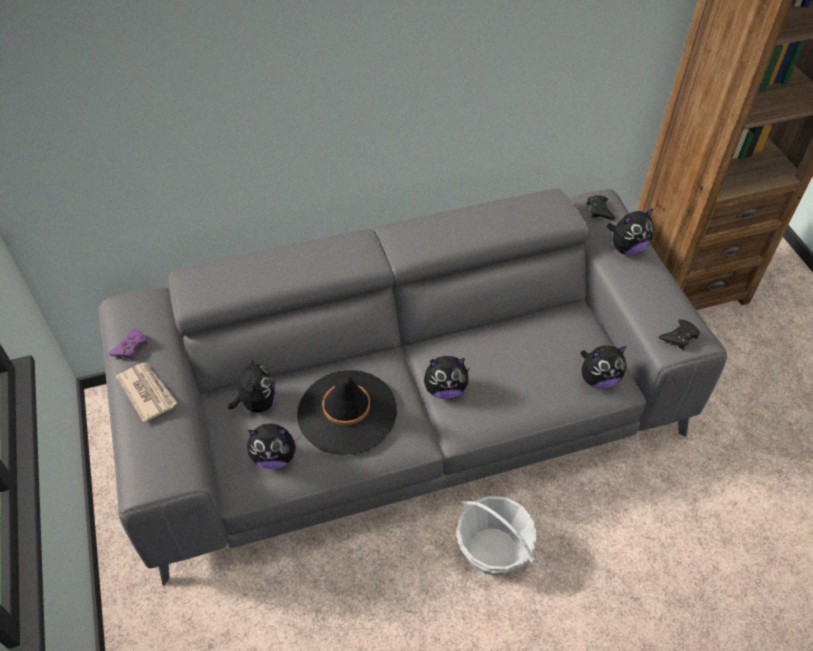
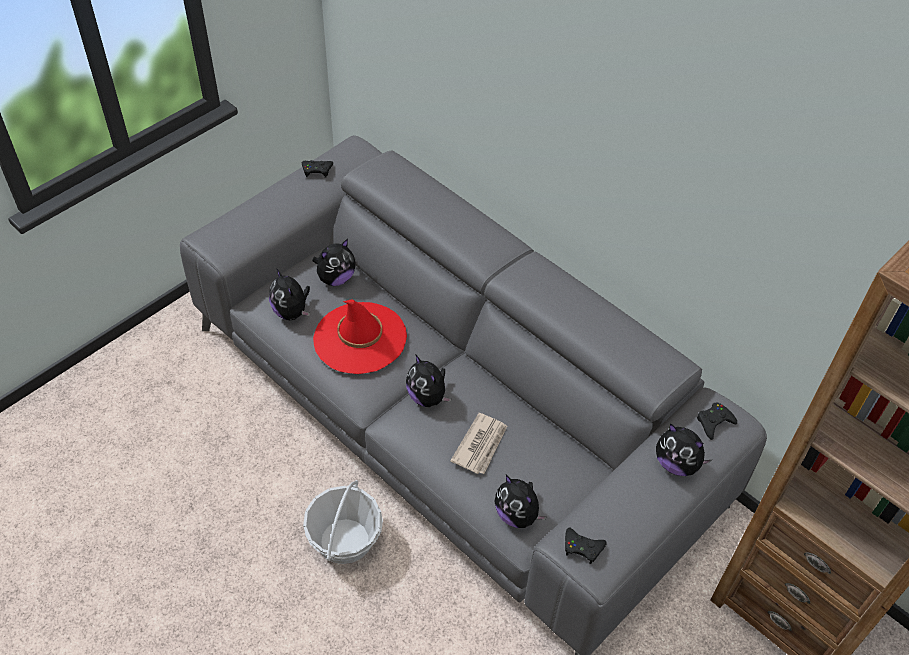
camera: 60 degrees right, 0 degrees up
(130, 347) = (317, 170): purple game controller -> black game controller
(147, 392) = (282, 199): newspaper -> newspaper (481, 445)
(347, 412) = (360, 338): black hat -> red hat

